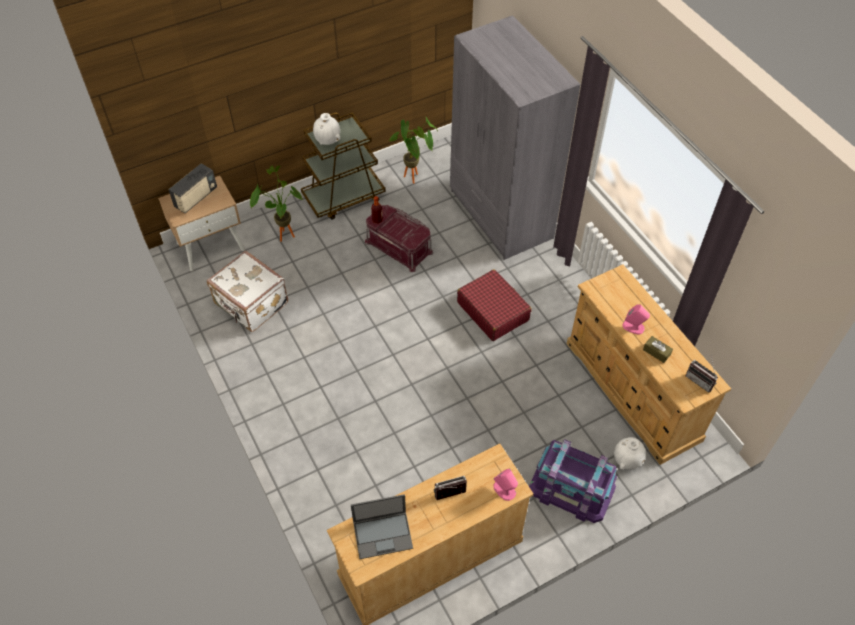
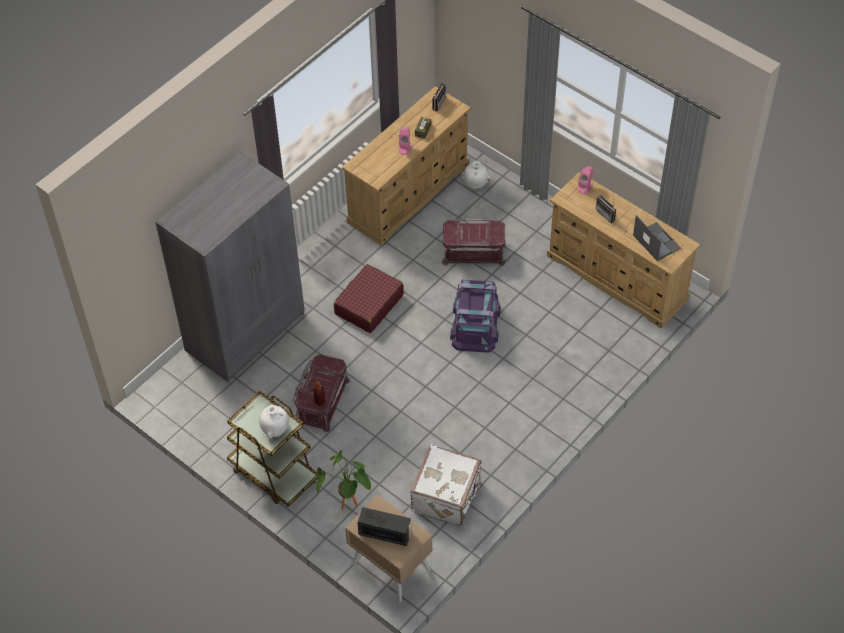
camera: 110 degrees left, 0 degrees up
(415, 179) = (222, 419): potted plant -> none
(525, 423) = (473, 252): none -> red storage box
(571, 488) = (516, 211): purple storage box -> purple storage box (475, 324)

